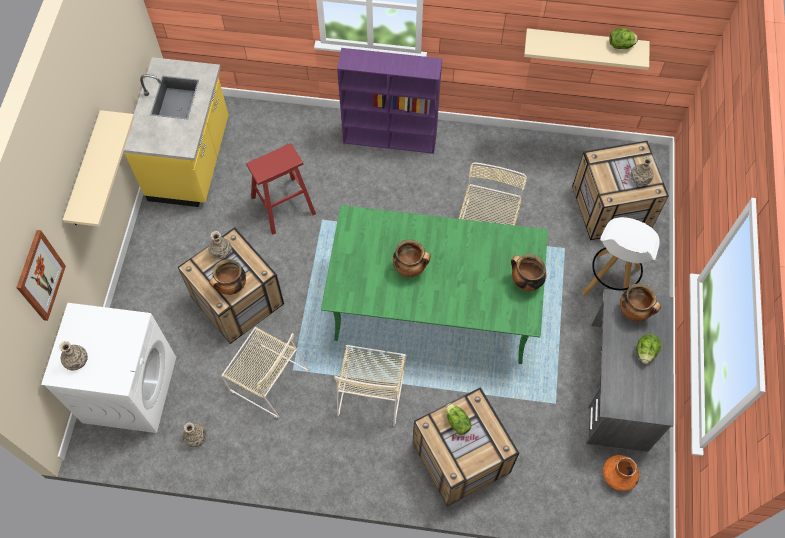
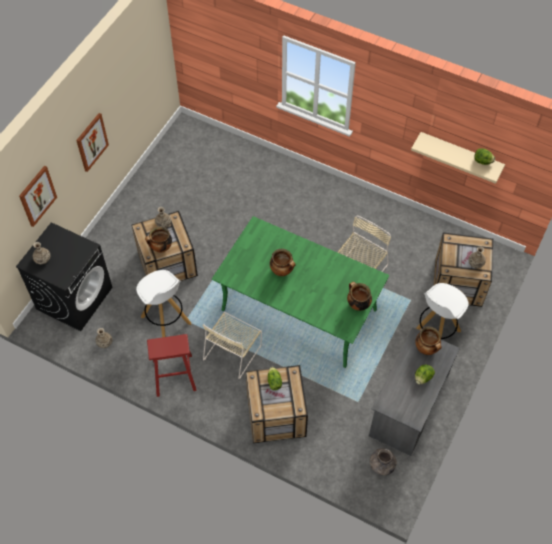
camera: 20 degrees right, 5 degrees down
(86, 171) = (91, 142): beige shelf -> picture
(129, 389) = (74, 297): white washing machine -> black washing machine
(191, 160) = (173, 162): yellow counter -> none
(267, 379) = (166, 320): beige chair -> white stool
(283, 205) = (223, 210): red stool -> red stool (174, 375)
(391, 138) = (317, 187): purple bookcase -> none
(618, 476) = (382, 464): orange vase -> grey vase

